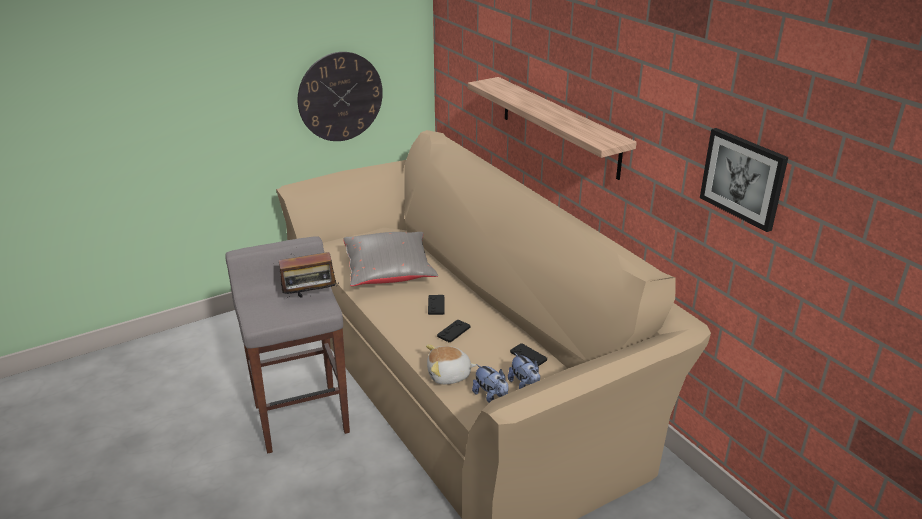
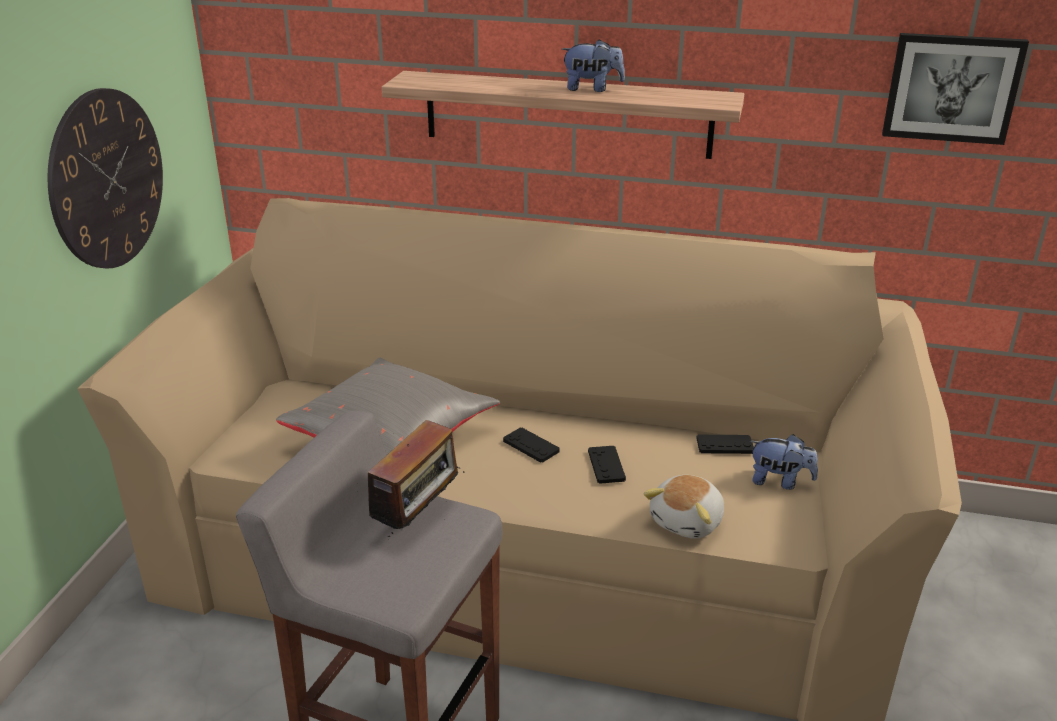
camera: 45 degrees left, 0 degrees up
(491, 397) = (771, 515): plush toy -> plush toy (592, 89)

